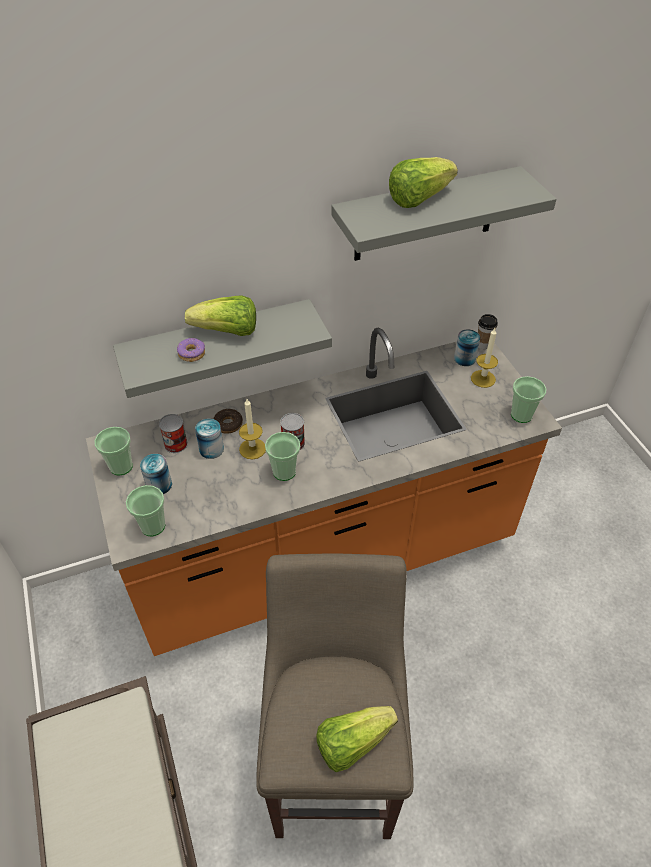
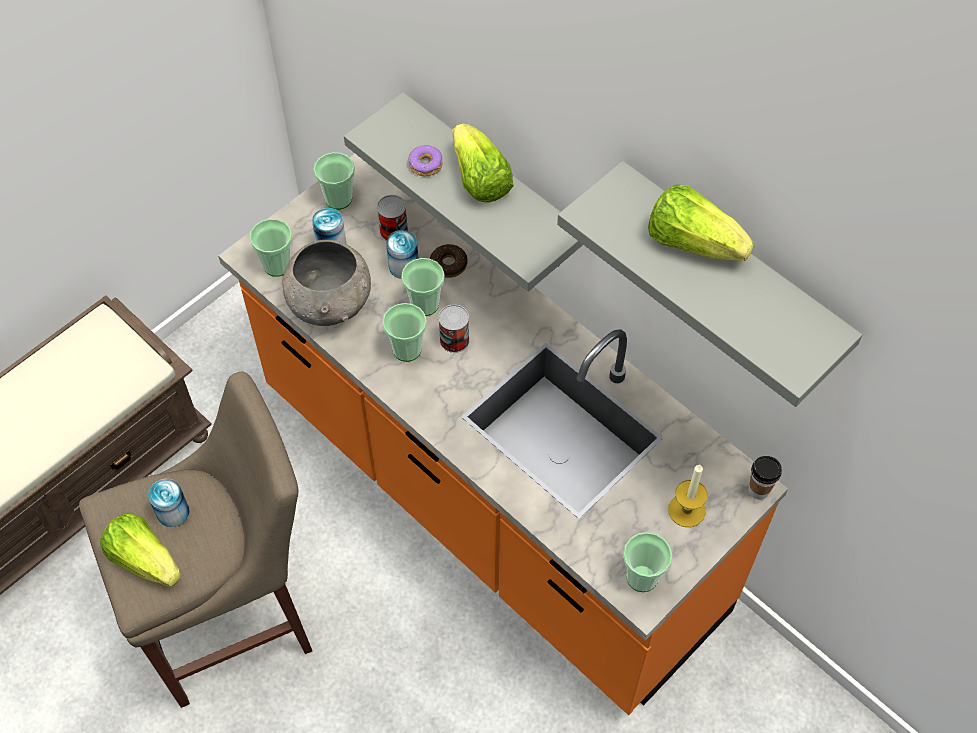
camera: 65 degrees right, 10 degrees up
(215, 504) = (331, 306): none -> grey bowl
(252, 449) = (425, 304): candle -> cup
(464, 358) = (714, 475): can -> can (173, 512)

